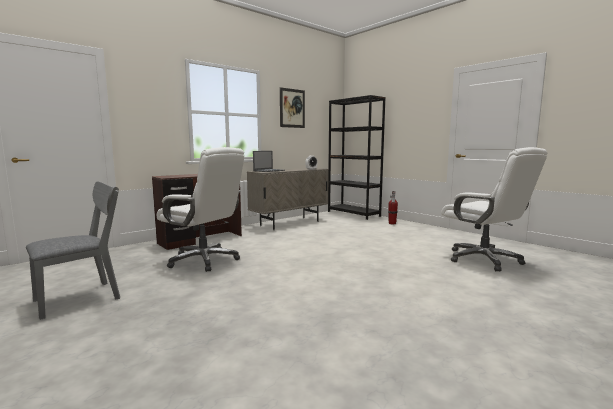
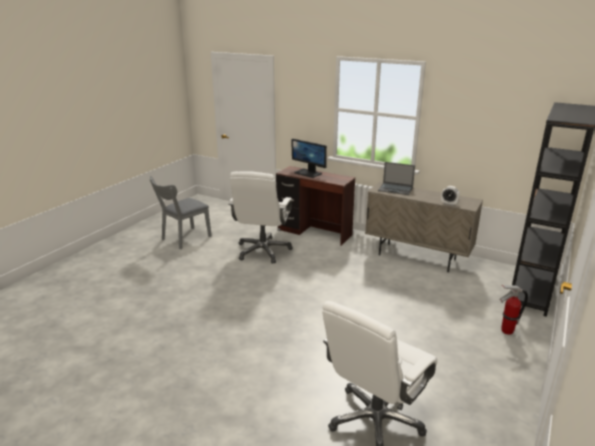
camera: 70 degrees right, 15 degrees up
(84, 297) = (183, 239): grey chair -> grey chair turned 105 degrees clockwise
(188, 175) = (308, 173): none -> monitor
(292, 108) = (475, 111): picture -> none

